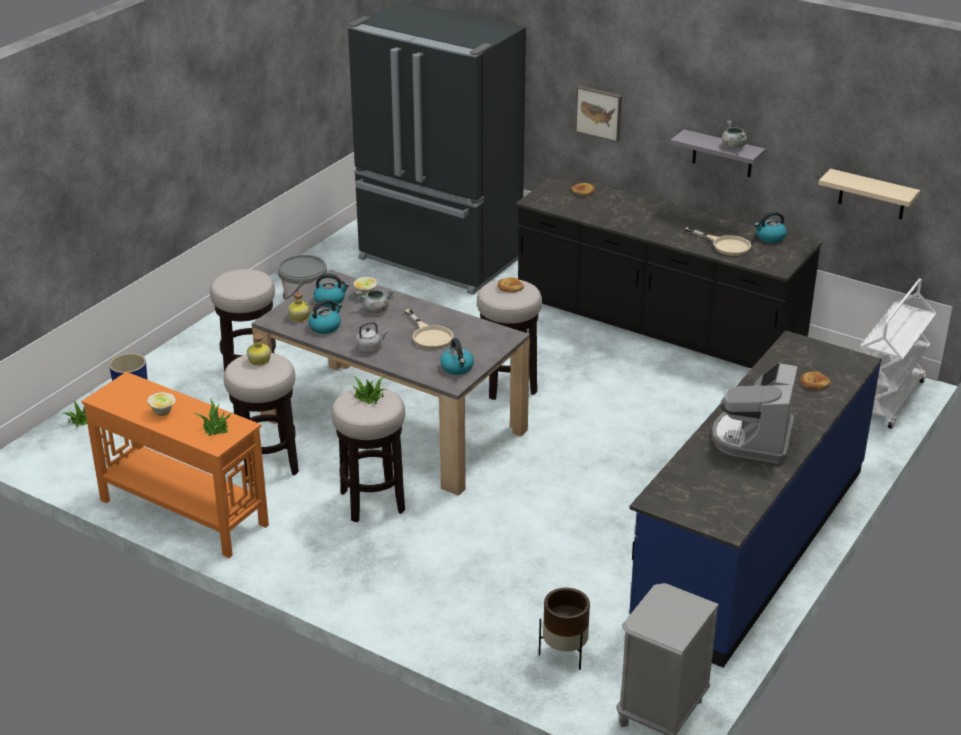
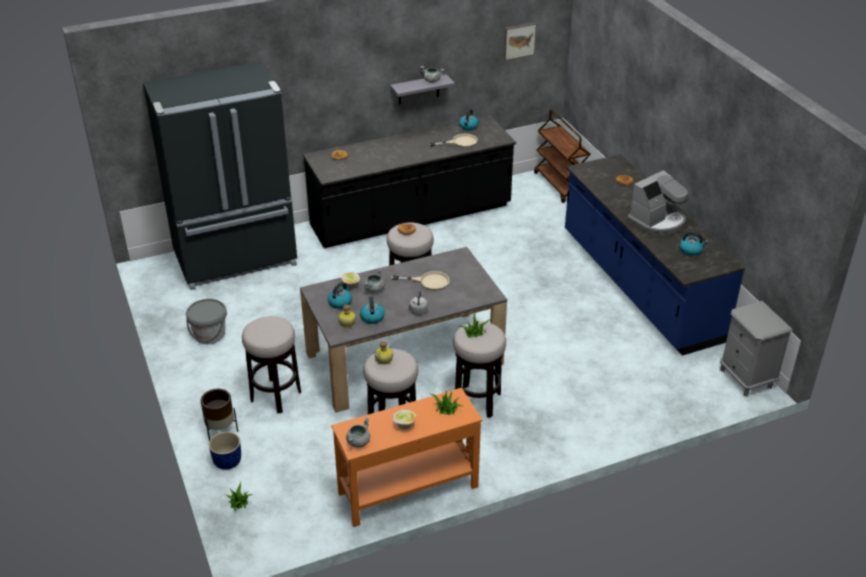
camera: 55 degrees left, 5 degrees up
(113, 396) = (358, 442): none -> grey cooking pot
(457, 368) = (477, 286): kettle -> kettle (691, 250)
(564, 653) = (677, 389): brown planter -> brown planter (220, 431)
(599, 112) = (326, 99): picture -> picture (518, 40)
(753, 438) = (657, 221): coffee machine -> coffee machine turned 90 degrees counterclockwise
(872, 195) = (514, 74): beige shelf -> none
(887, 399) = (560, 185): white cart -> brown cart

